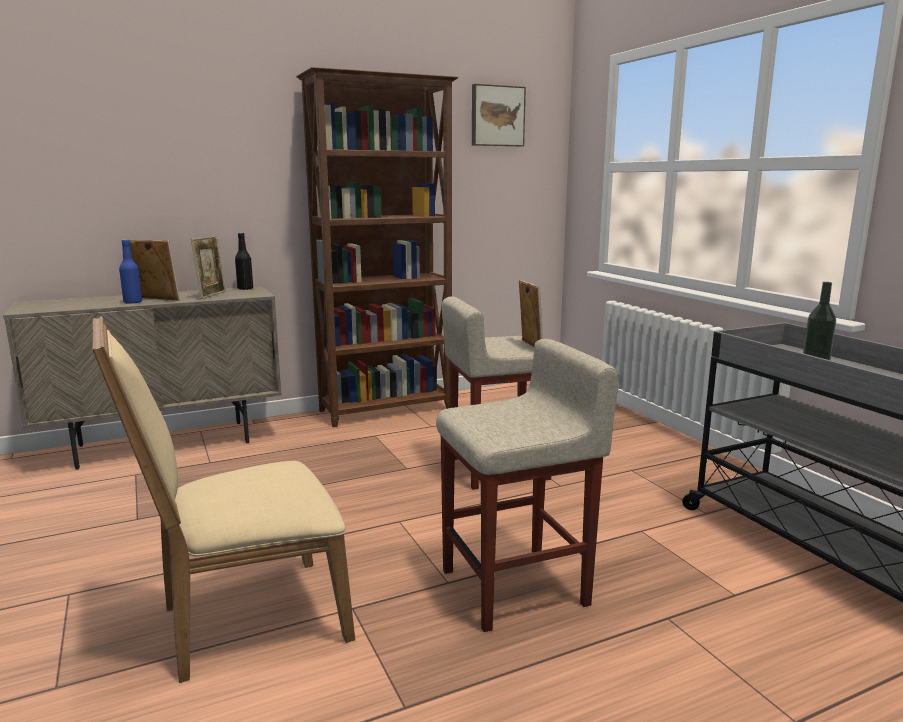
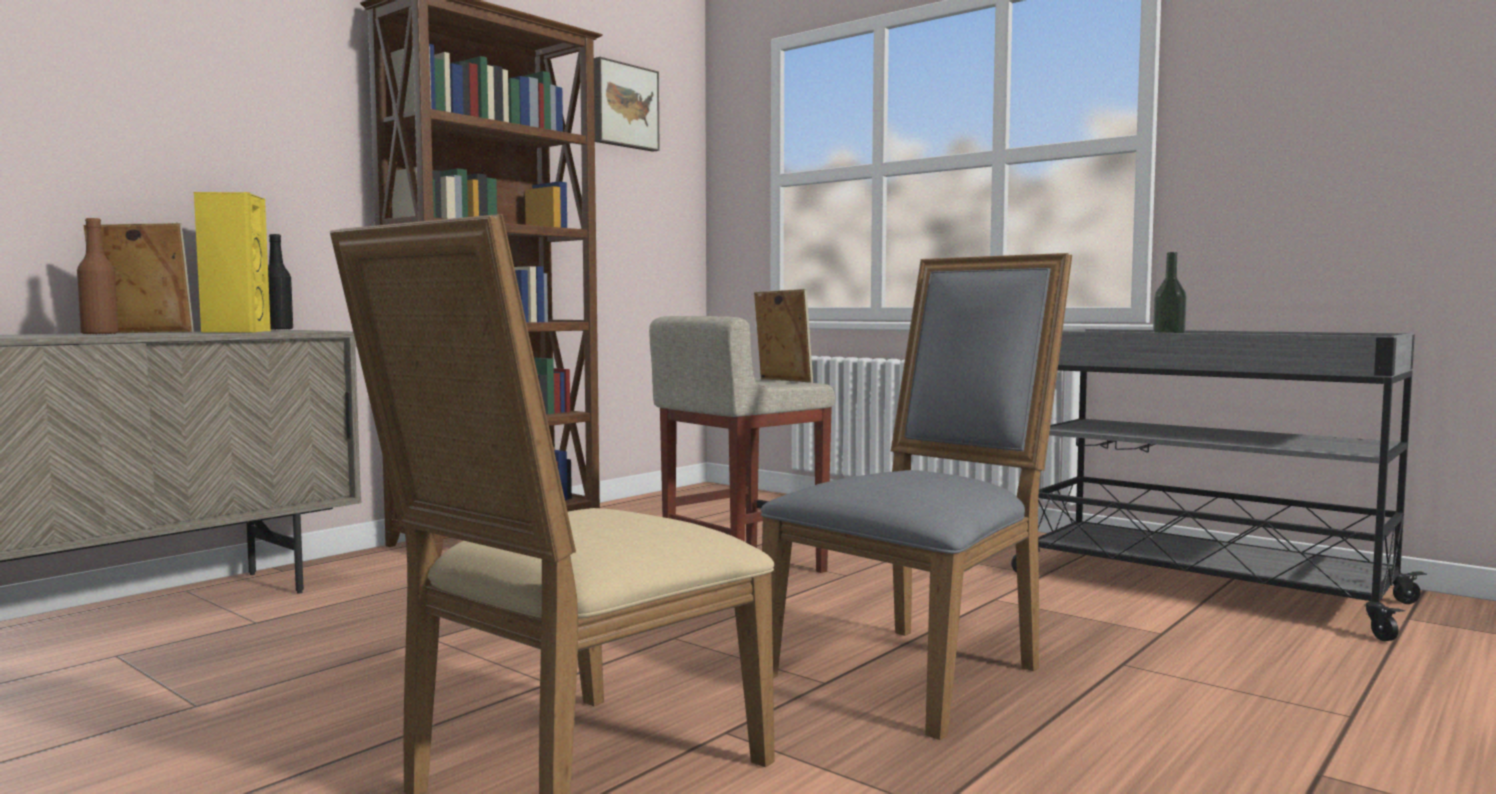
camera: 25 degrees left, 10 degrees down
(133, 302) = (99, 334): blue bottle -> brown bottle
(211, 295) = (236, 331): picture frame -> yellow speaker
(516, 587) = (918, 670): beige stool -> grey chair

